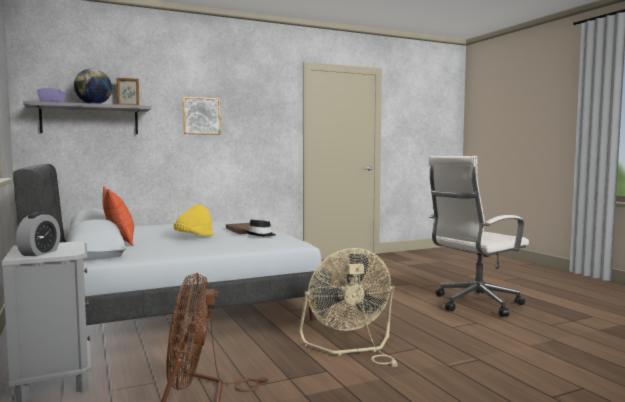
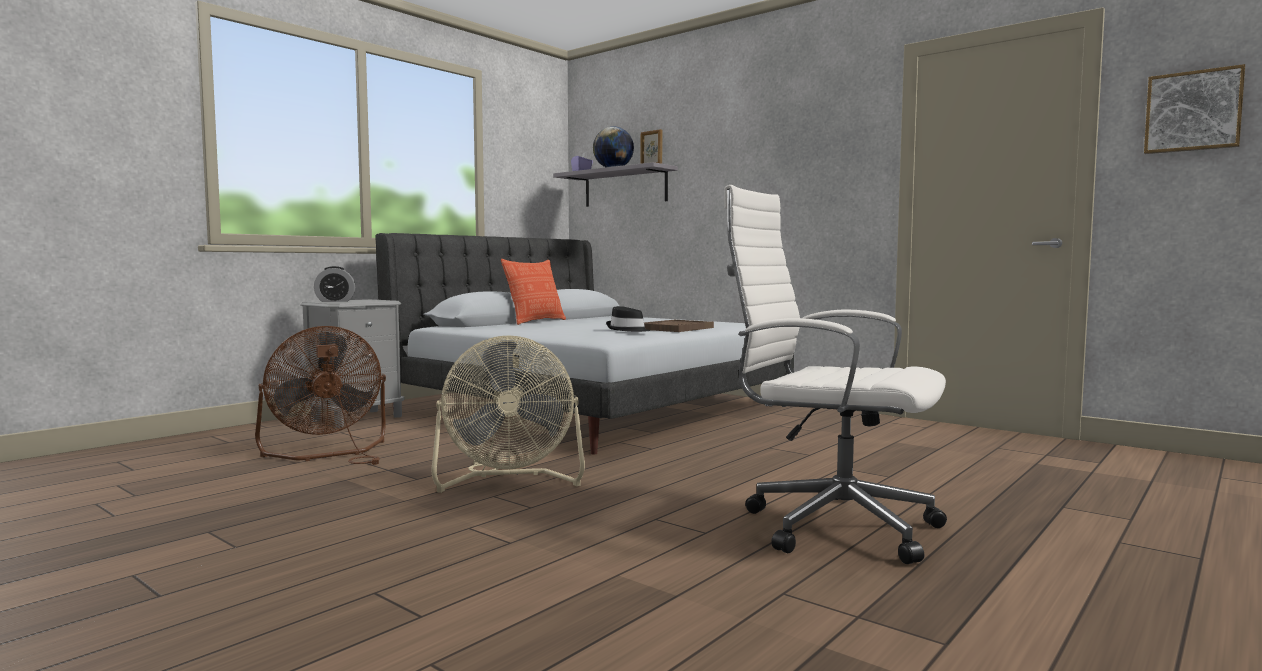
camera: 65 degrees right, 0 degrees up
(194, 237) = (588, 325): yellow hat -> none
(201, 116) = (738, 168): picture -> picture (1193, 111)
(356, 347) = (504, 481): beige fan -> beige fan turned 120 degrees clockwise

